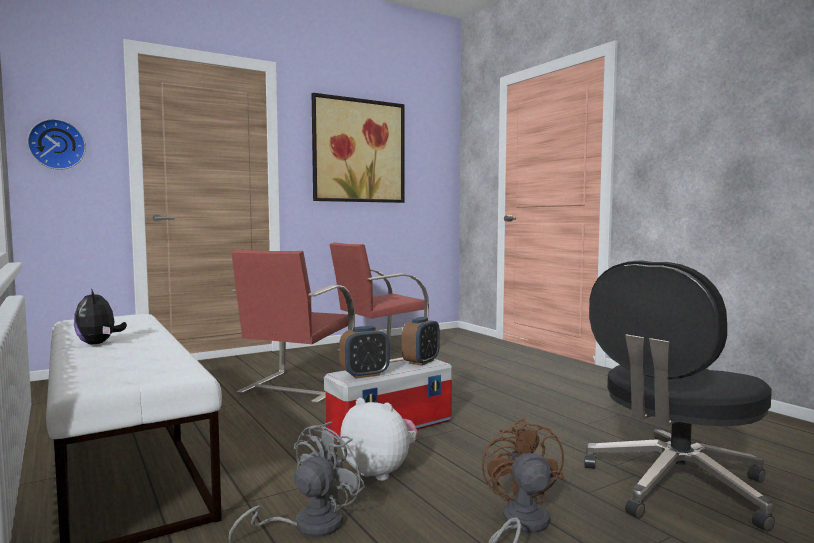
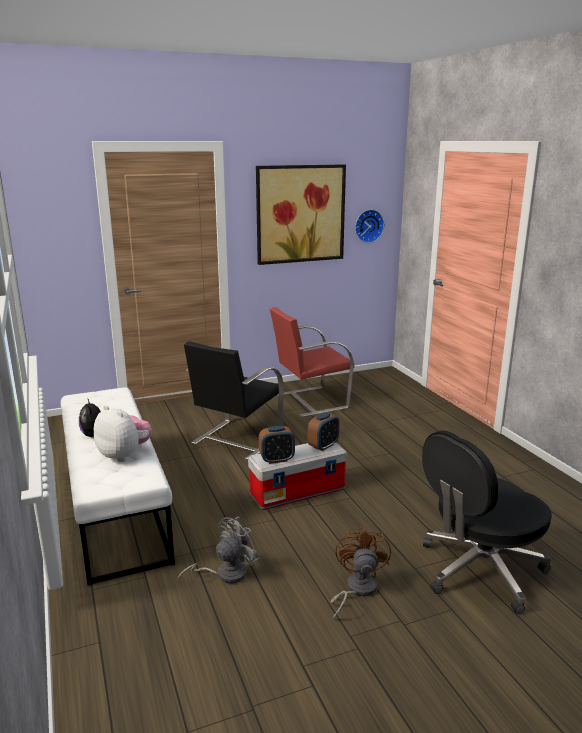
camera: 10 degrees right, 15 degrees up
(57, 144) = (48, 238): wall clock -> wall clock (368, 226)
(295, 387) = (235, 440): red chair -> black chair
(380, 471) = (280, 534): plush toy -> plush toy (124, 455)

